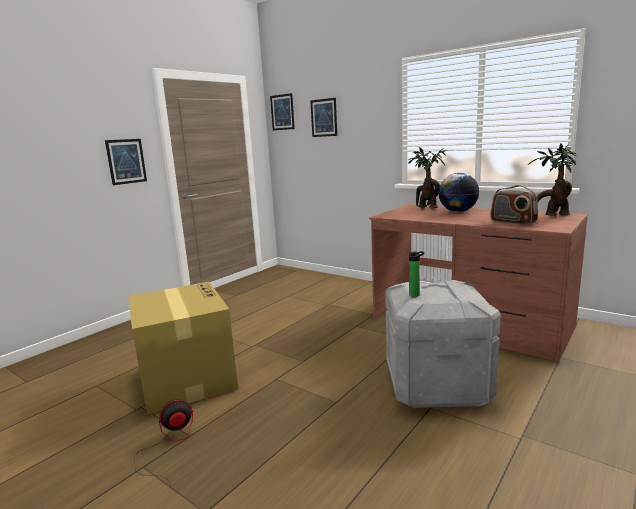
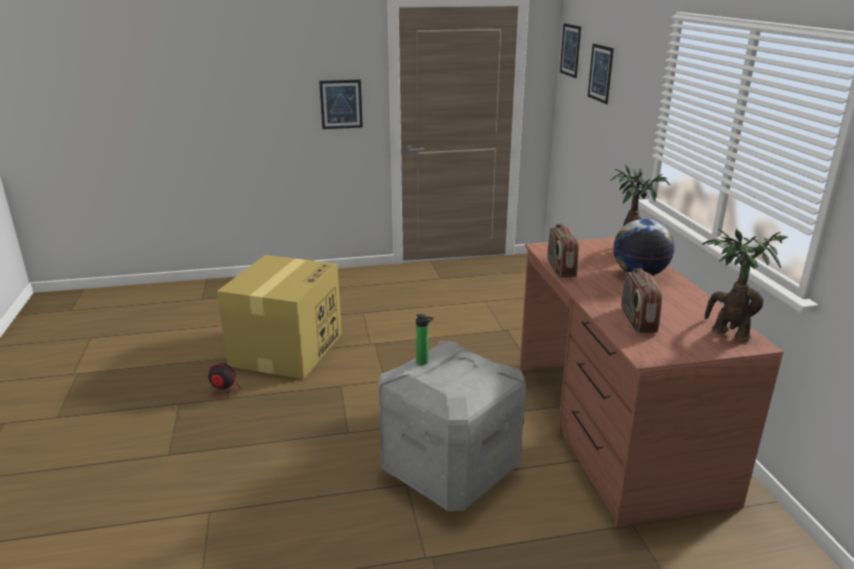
camera: 40 degrees right, 10 degrees up
(418, 219) = (560, 268): none -> radio

